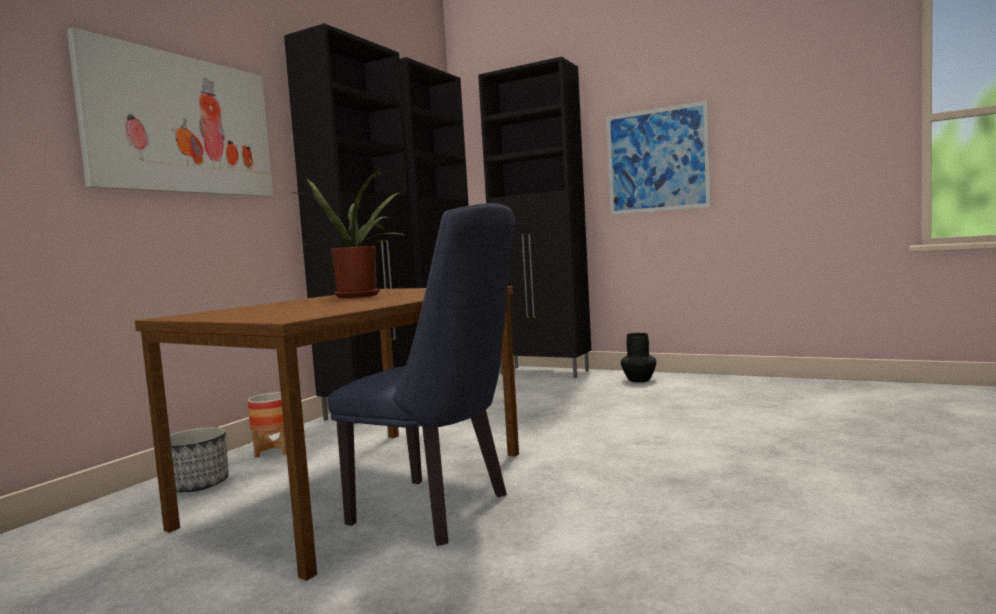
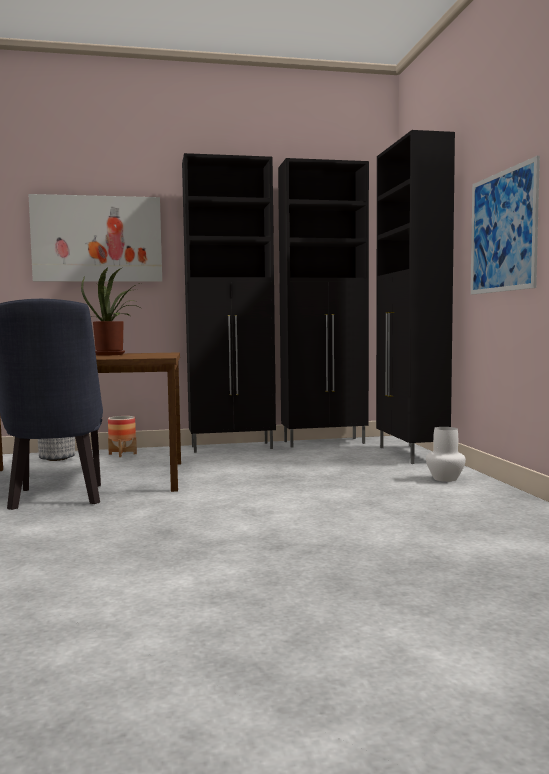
camera: 50 degrees right, 0 degrees up
(639, 380) = (445, 479): black vase -> white vase

